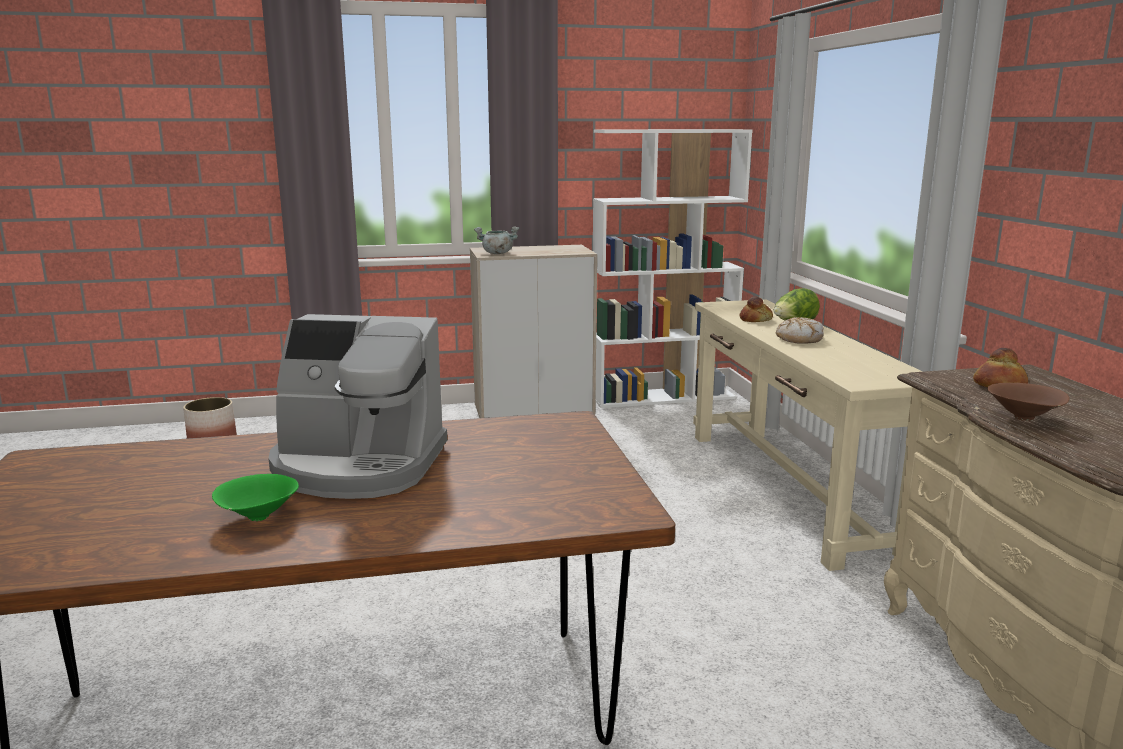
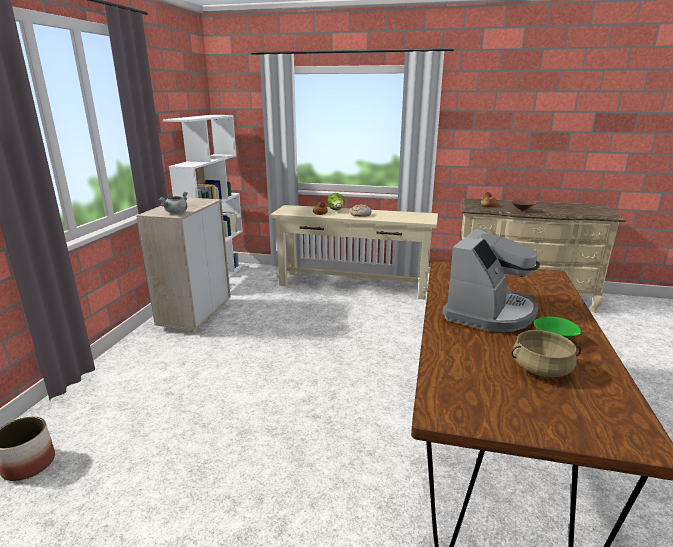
camera: 65 degrees left, 5 degrees up
(145, 509) = (541, 369): none -> beige cooking pot

